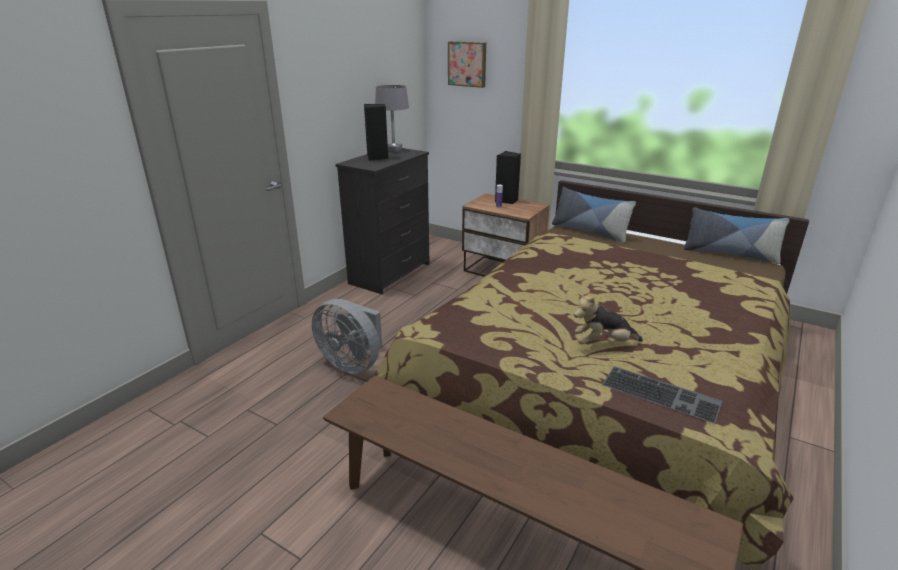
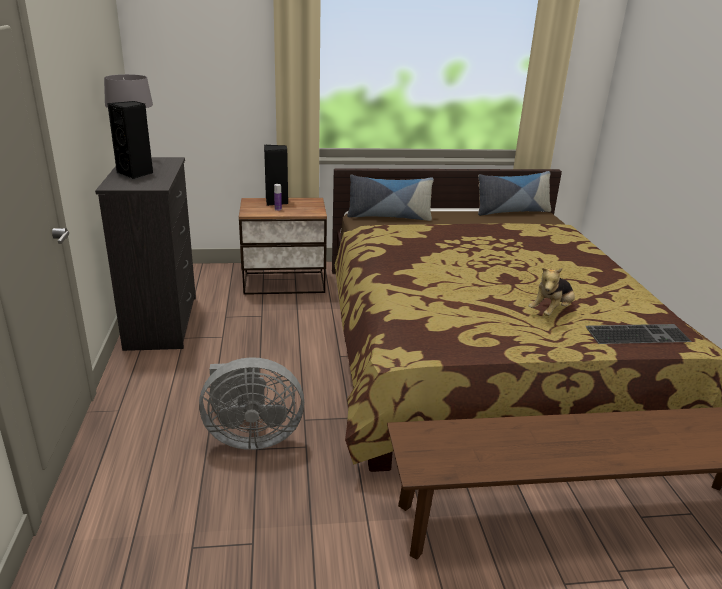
camera: 40 degrees left, 0 degrees up
(467, 64) = (188, 43): picture -> none

